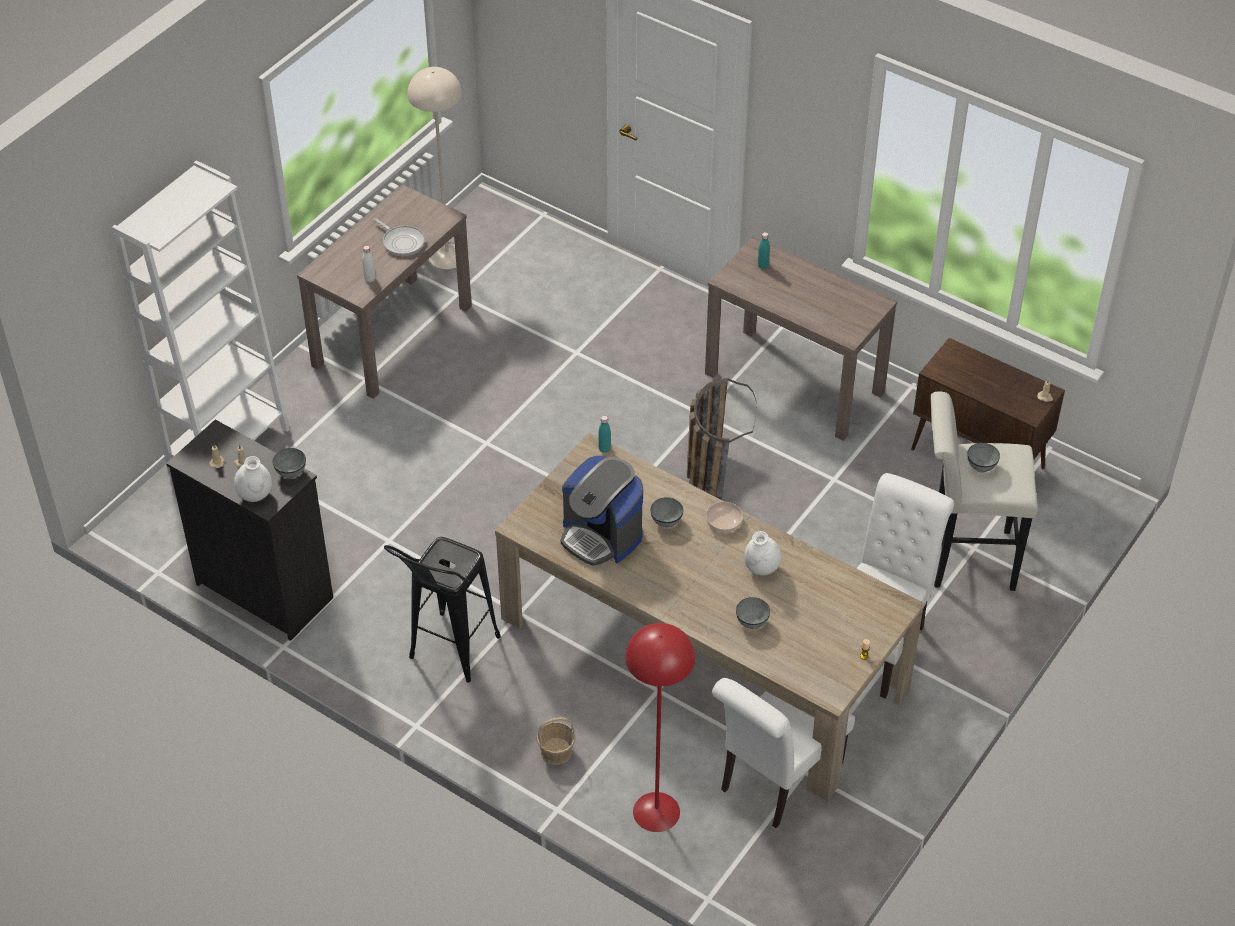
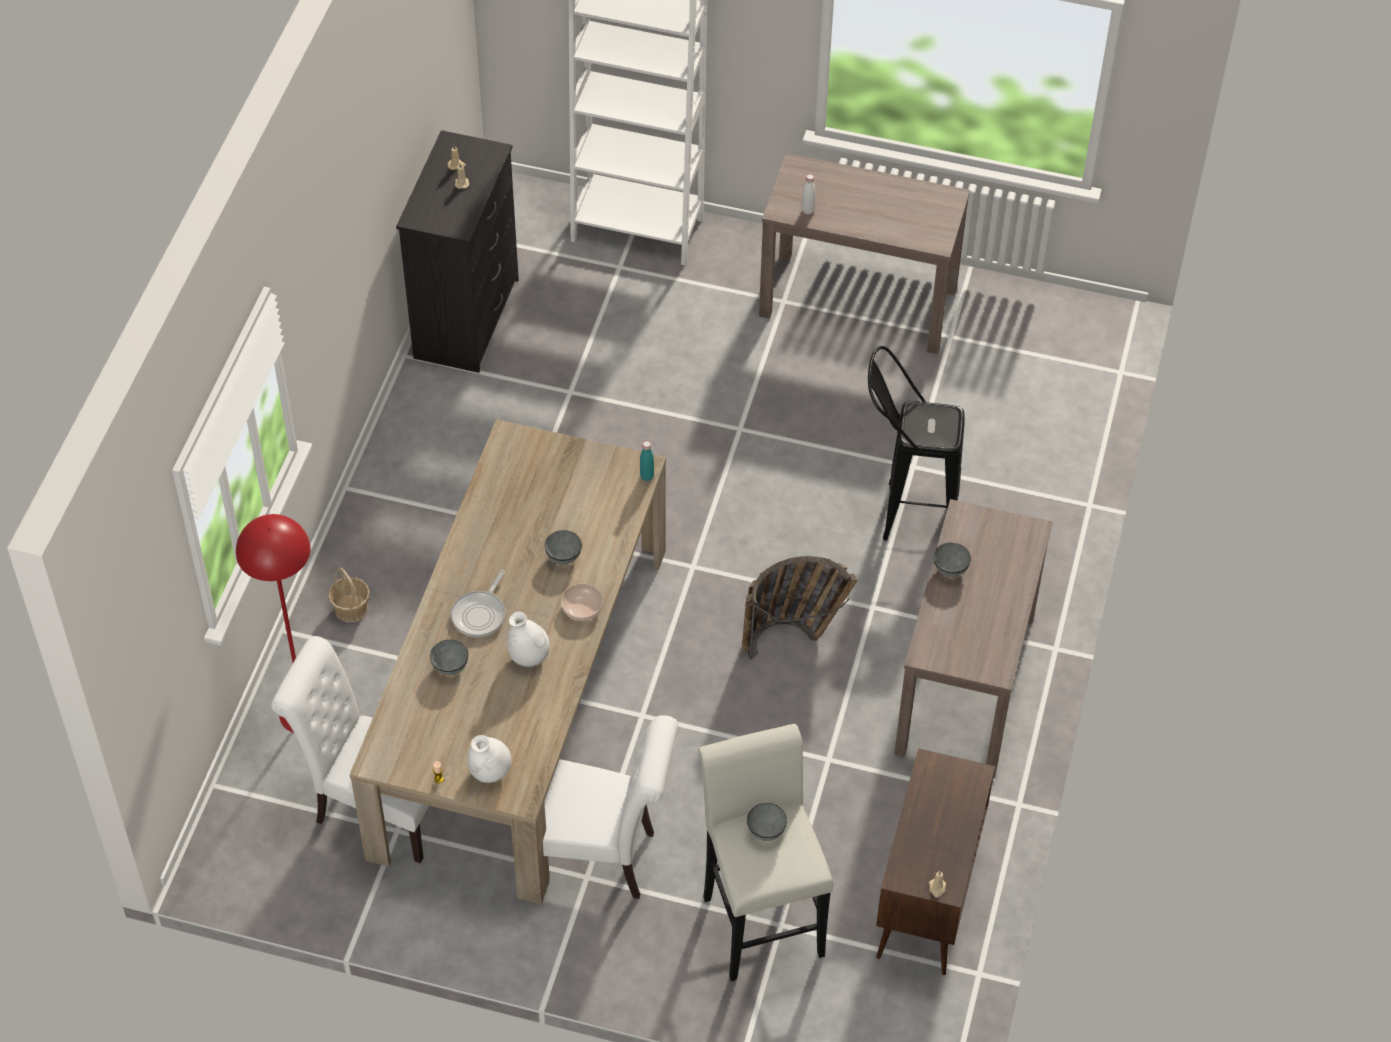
camera: 70 degrees right, 5 degrees up
(255, 495) = (424, 206): white vase -> white vase (490, 772)
(291, 473) = (464, 222): grey bowl -> grey bowl (950, 570)
(402, 242) = (877, 218): frying pan -> frying pan (480, 614)
(447, 256) = (1005, 309): beige floor lamp -> none
(448, 657) = (437, 486): black stool -> black stool (905, 513)
(601, 535) = (522, 507): coffee machine -> none
(763, 265) = (1005, 543): turquoise bottle -> none

